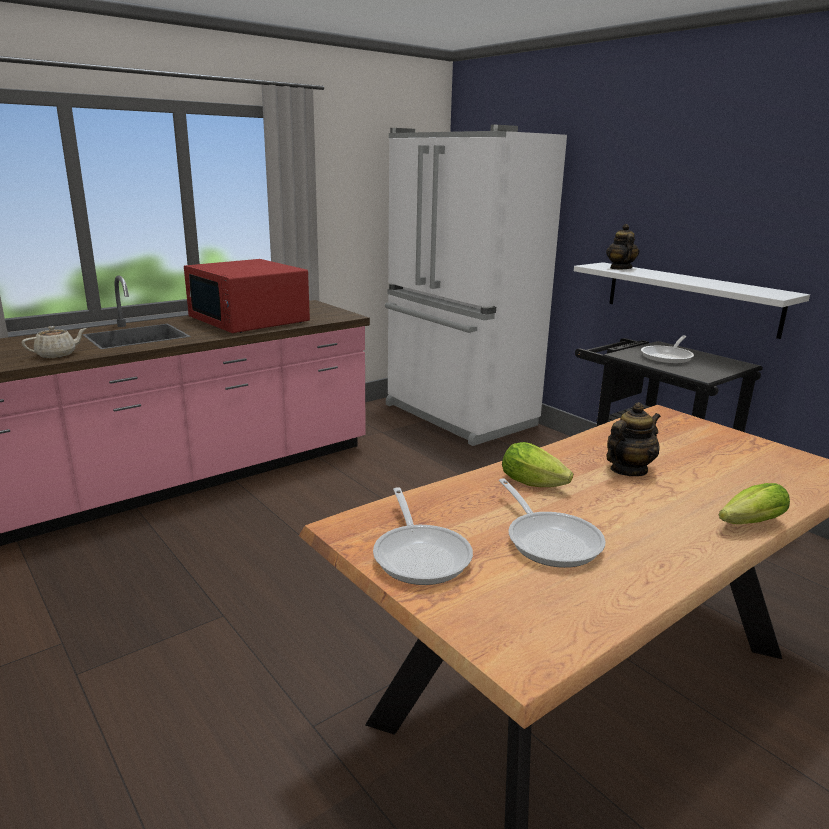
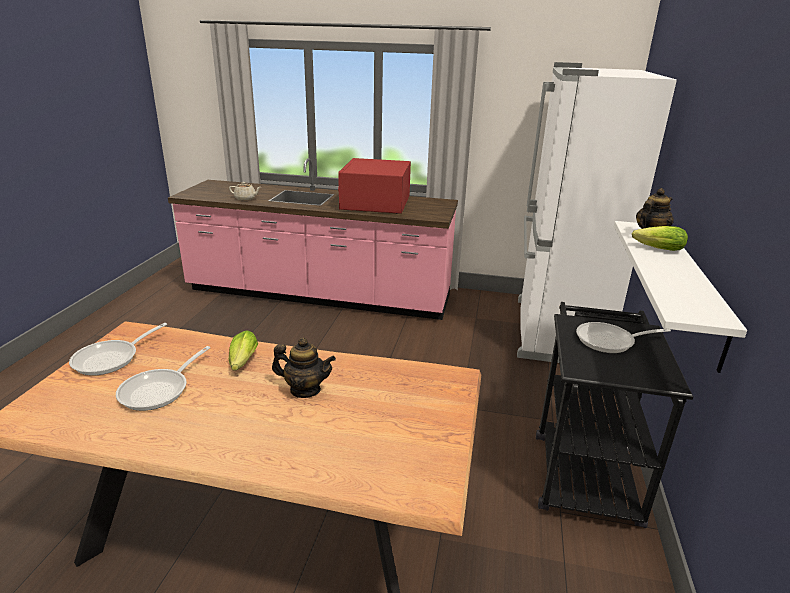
camera: 50 degrees right, 5 degrees up
(747, 524) = (252, 462): lettuce -> lettuce (655, 249)

